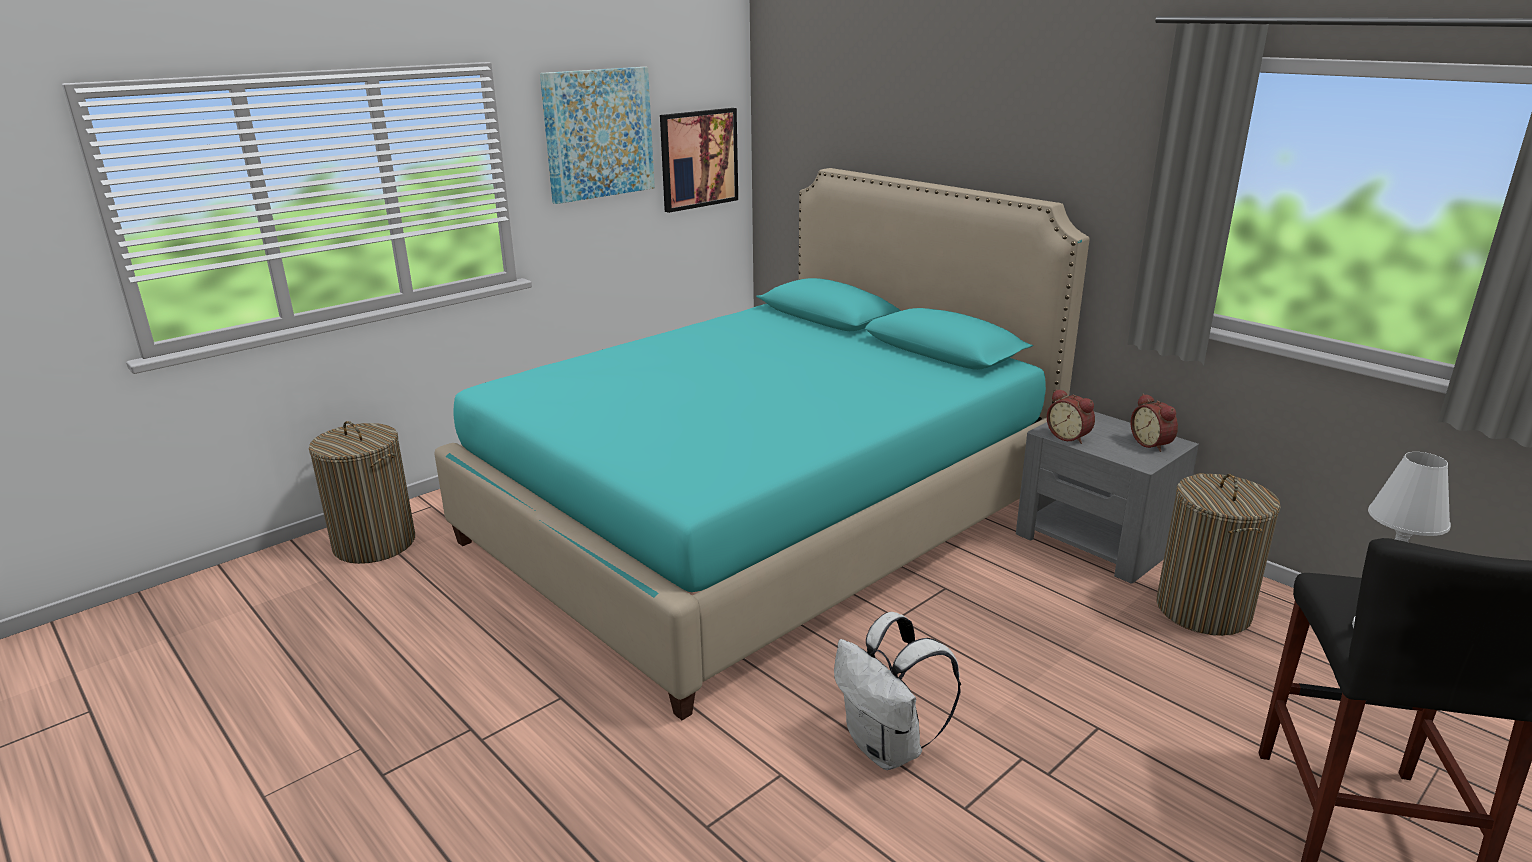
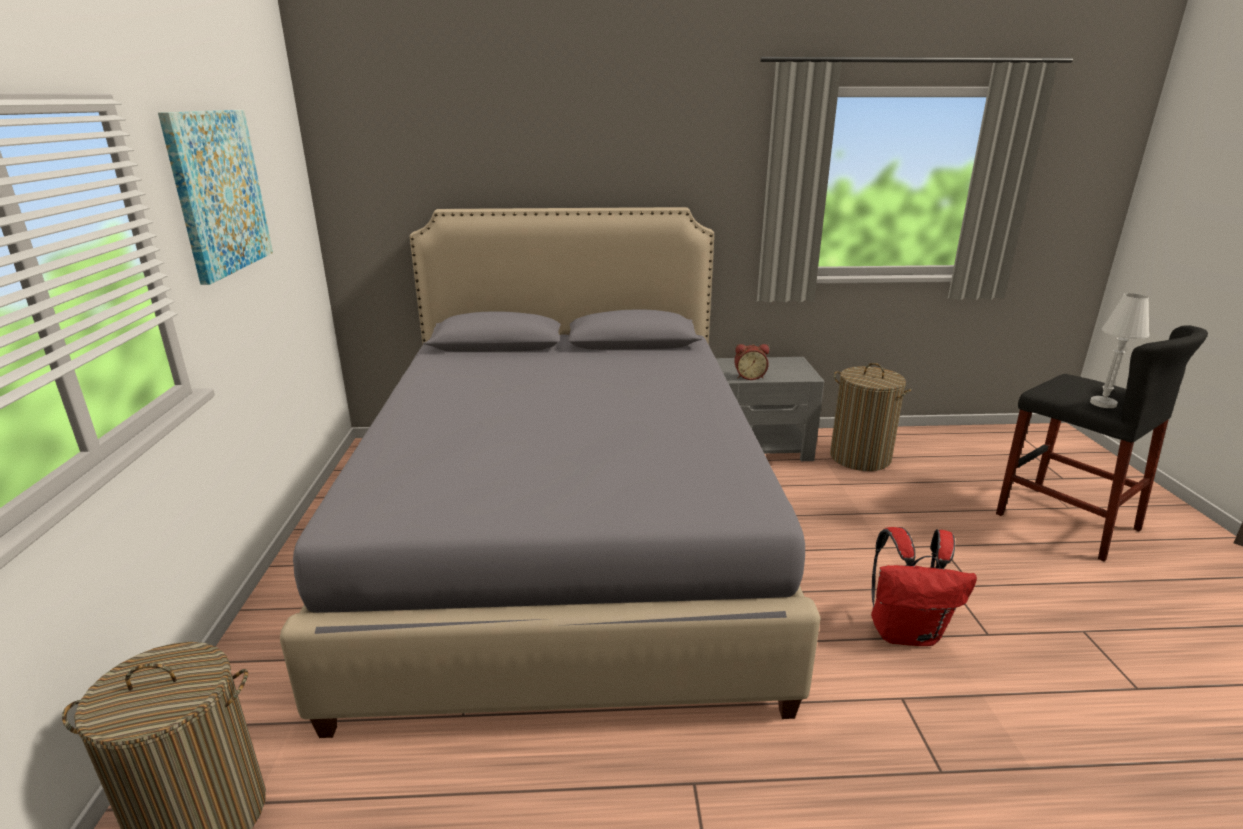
camera: 50 degrees left, 0 degrees up
(698, 159) = (288, 217): picture -> none
(763, 520) = (566, 539): turquoise bed -> grey bed
(888, 748) = (906, 632): white backpack -> red backpack
(1152, 444) = (789, 364): alarm clock -> none

